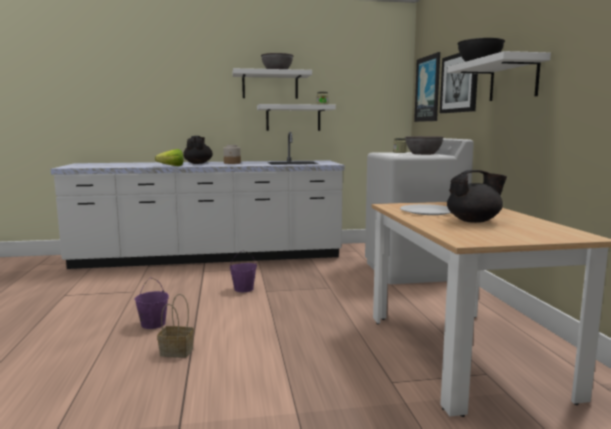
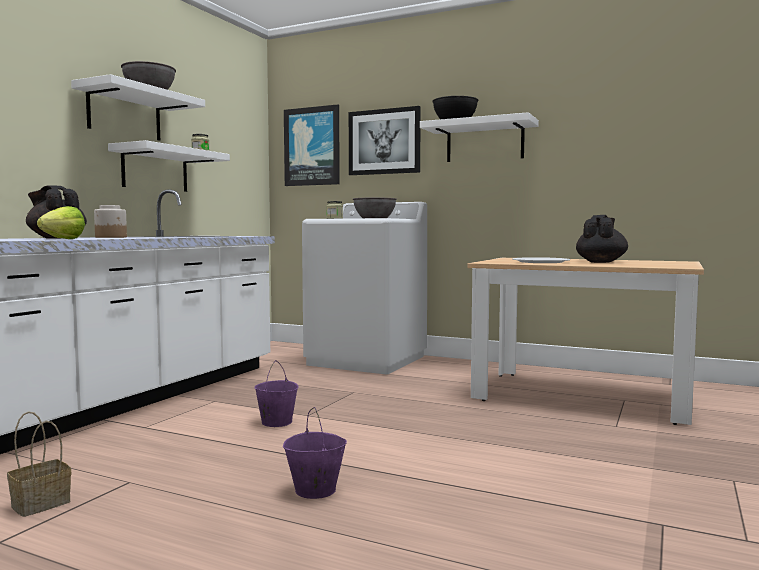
camera: 55 degrees left, 5 degrees down
(178, 351) = (440, 491): basket -> basket (42, 503)

